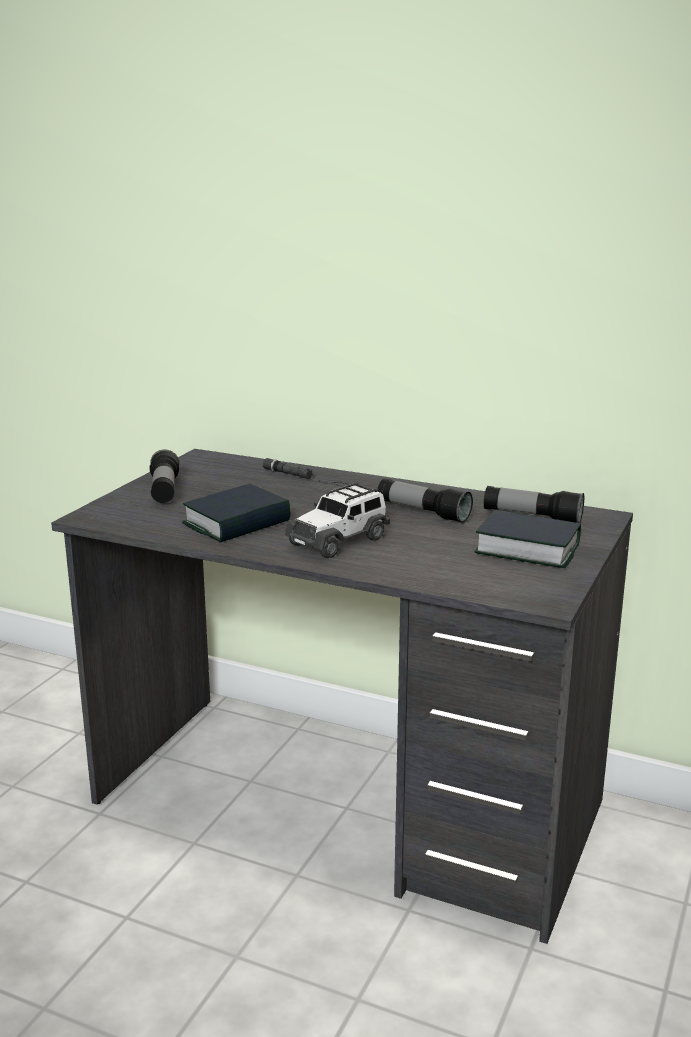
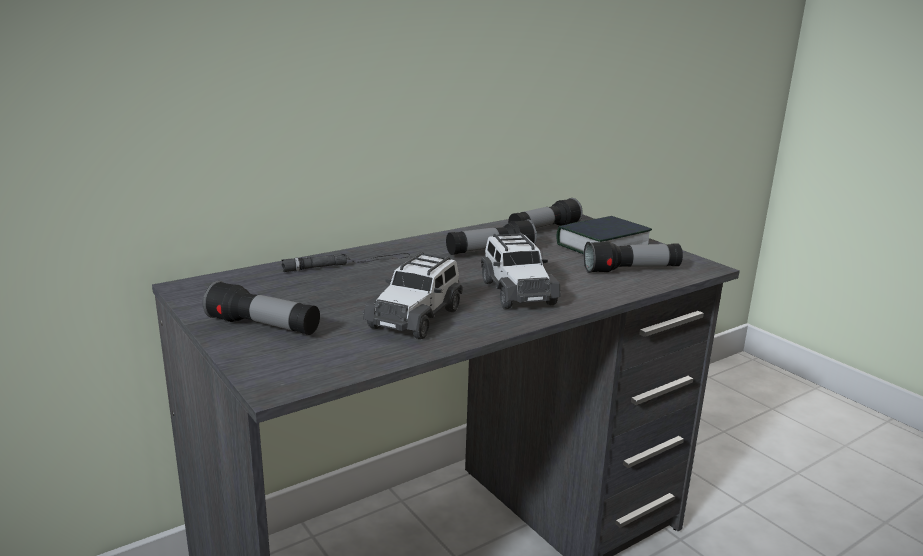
camera: 60 degrees left, 0 degrees up
(237, 523) = (416, 317): book -> toy car
(473, 572) = (631, 270): none -> flashlight

